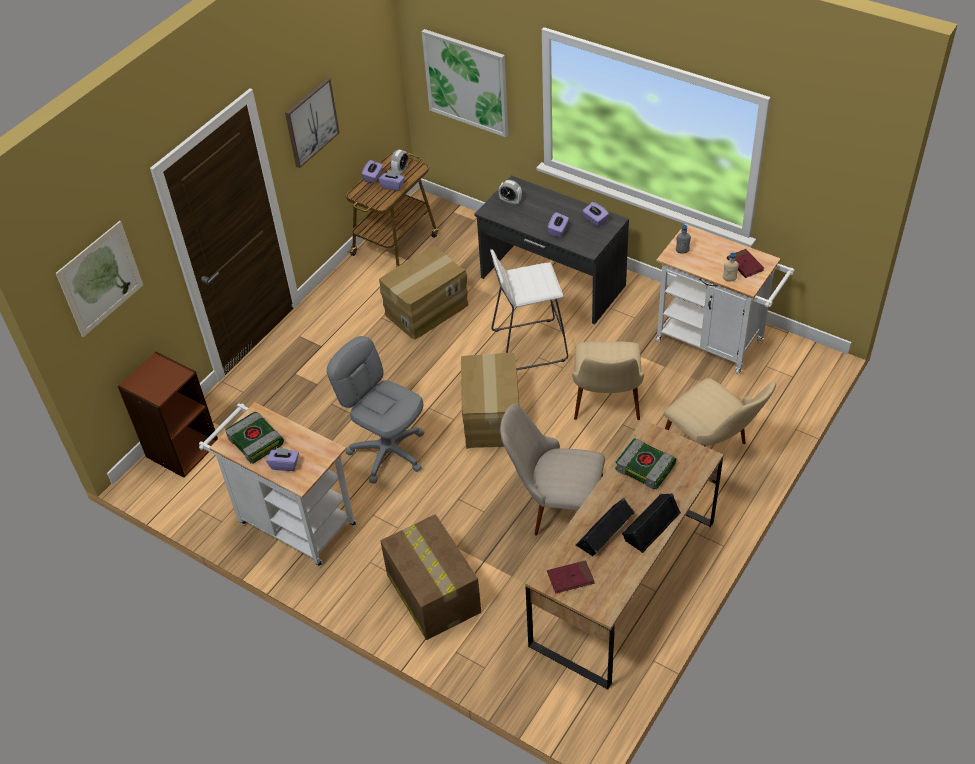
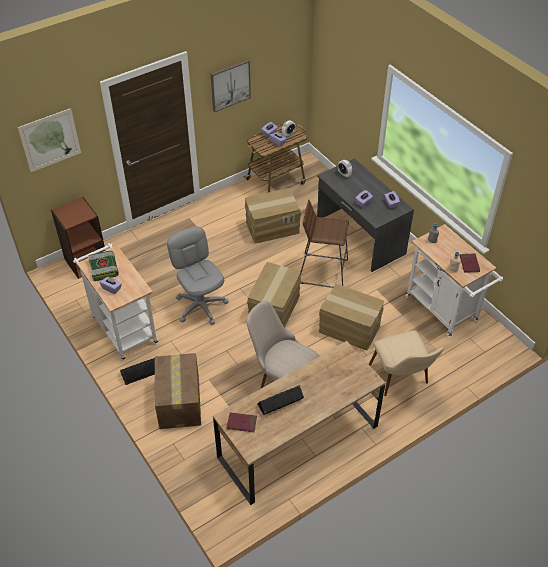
camera: 20 degrees right, 0 degrees up
(466, 82) = (343, 89): picture -> none
(528, 345) = (322, 271): white stool -> brown stool
(606, 409) = (349, 328): beige chair -> cardboard box
(646, 467) = (330, 372): book -> none
(650, 525) = (311, 409): black speaker -> black speaker (141, 372)

